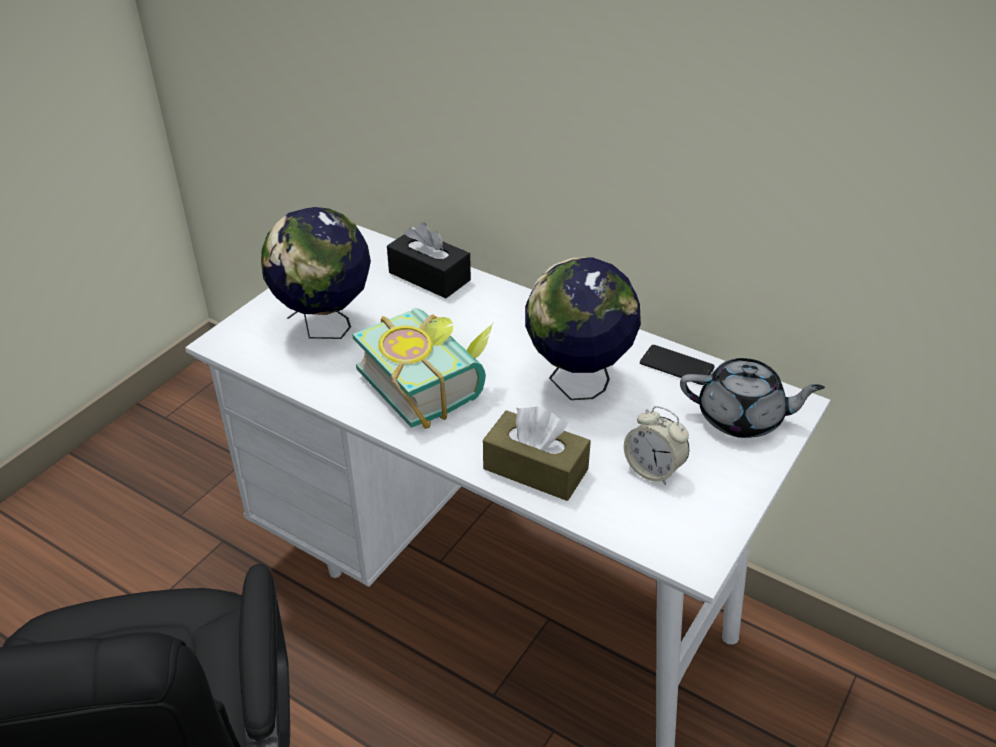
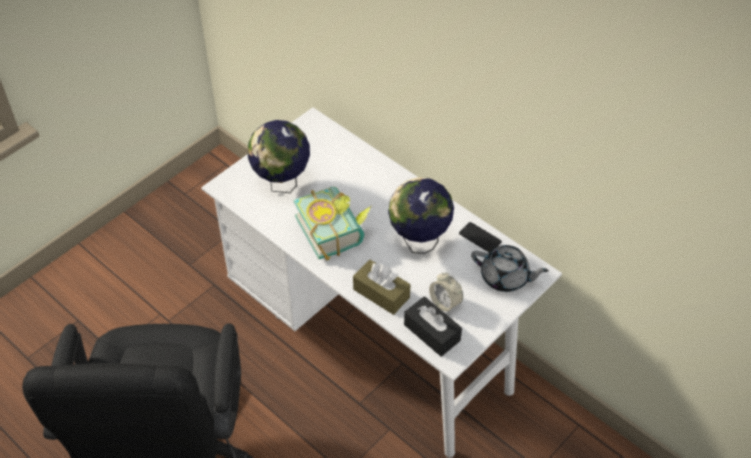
camera: 10 degrees right, 10 degrees up
(429, 276) = (349, 154): black tissue box -> black tissue box (432, 332)

